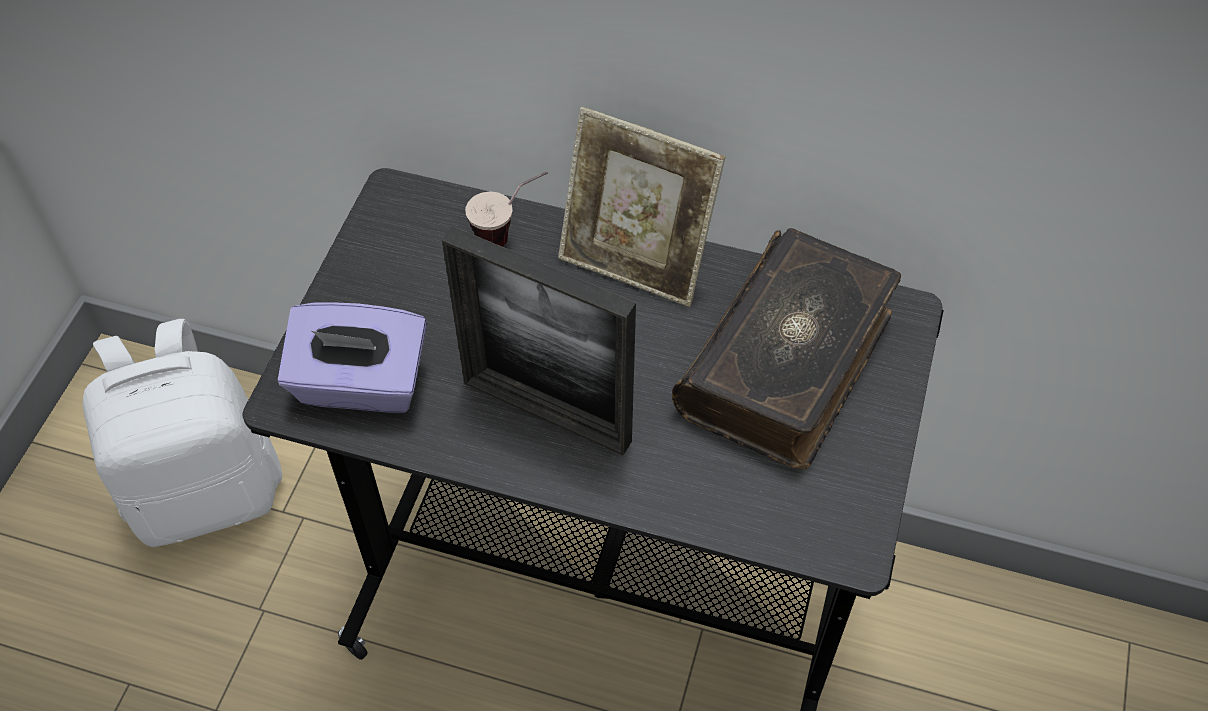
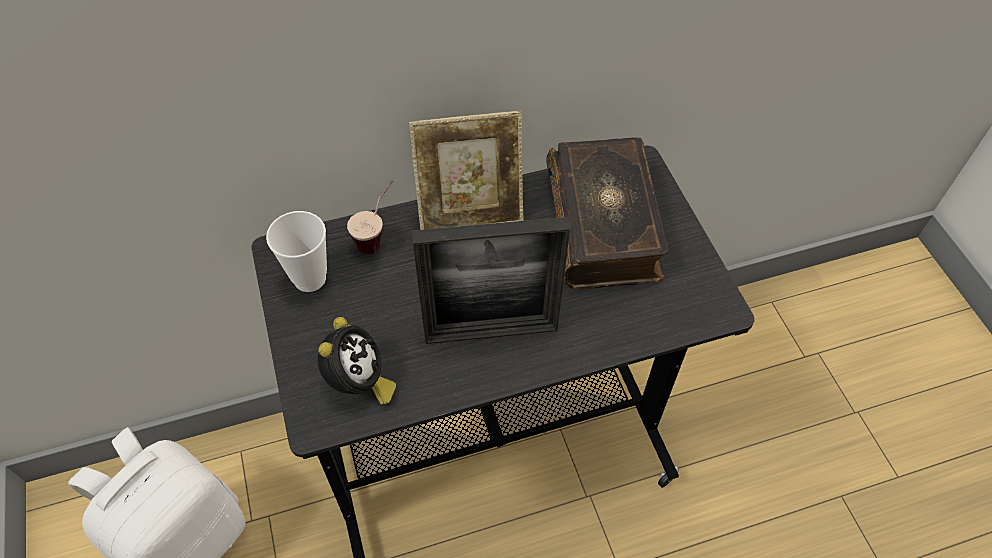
camera: 35 degrees left, 0 degrees up
(361, 385) = (358, 383): purple tissue box -> alarm clock
(401, 242) = (310, 278): none -> cup

